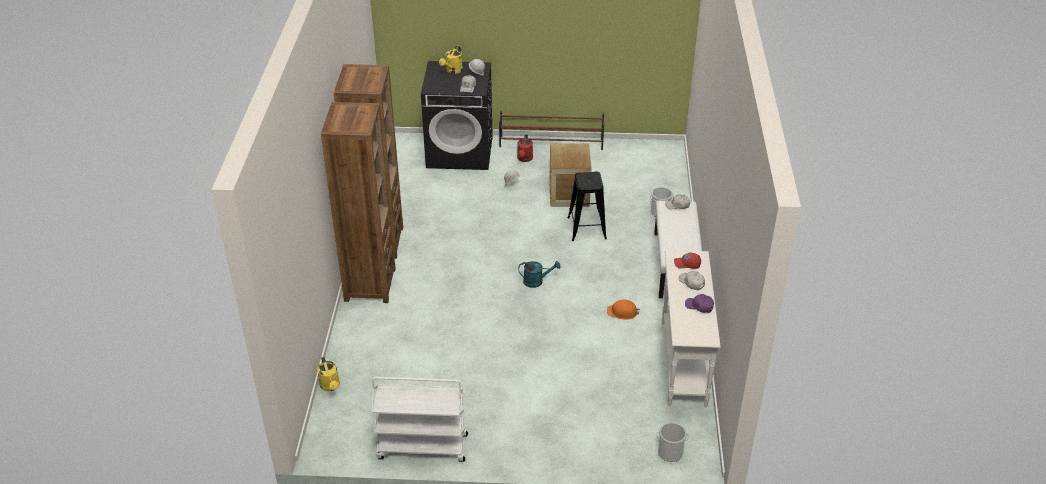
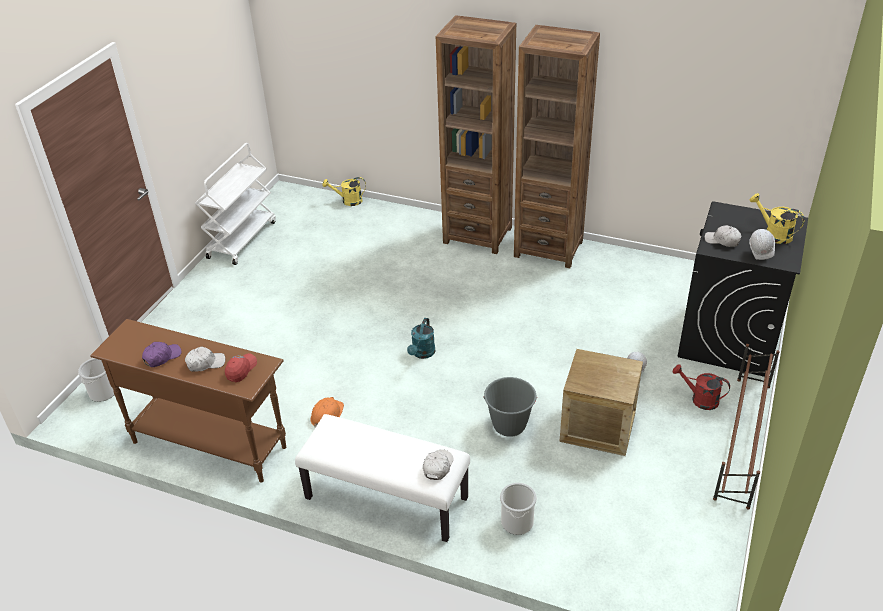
camera: 110 degrees right, 0 degrees up
(587, 228) = (509, 425): black stool -> grey bucket
(683, 363) = (209, 444): white console table -> brown console table

